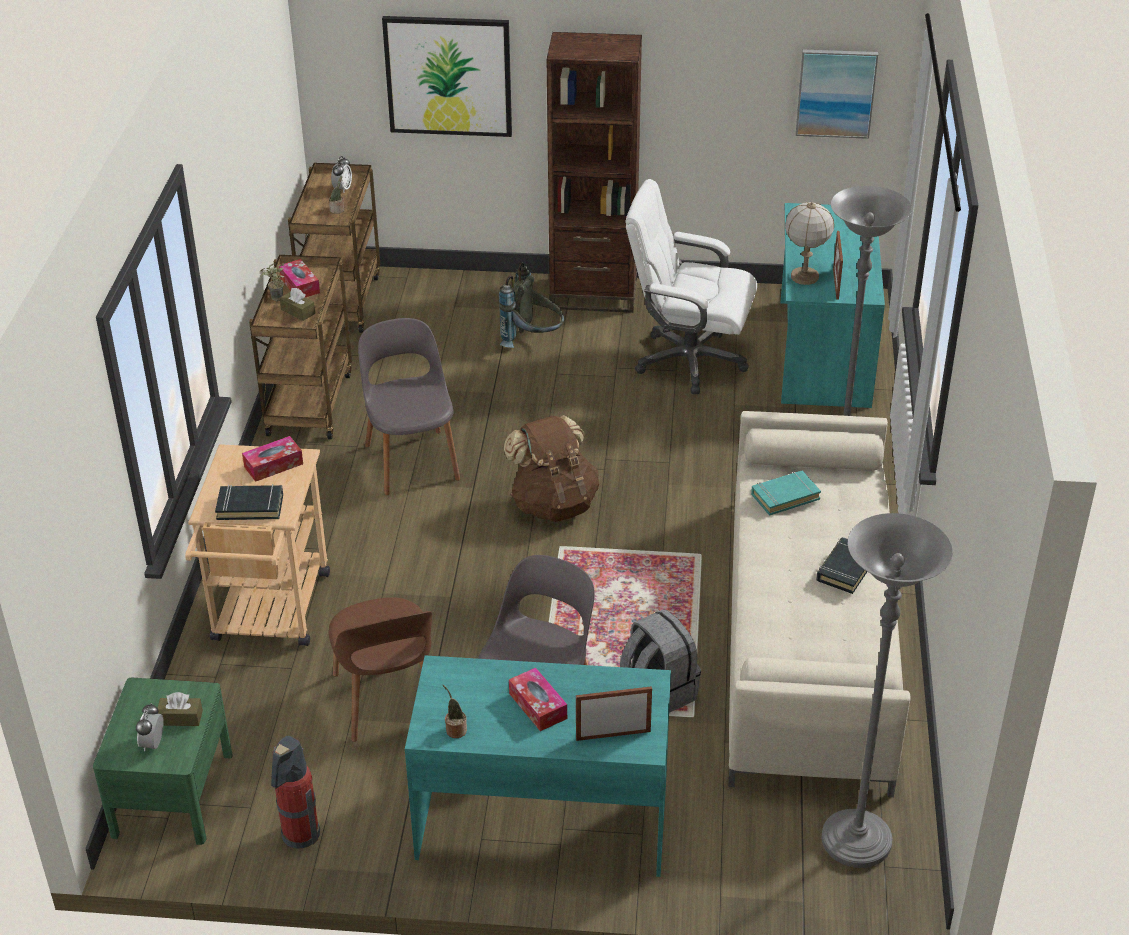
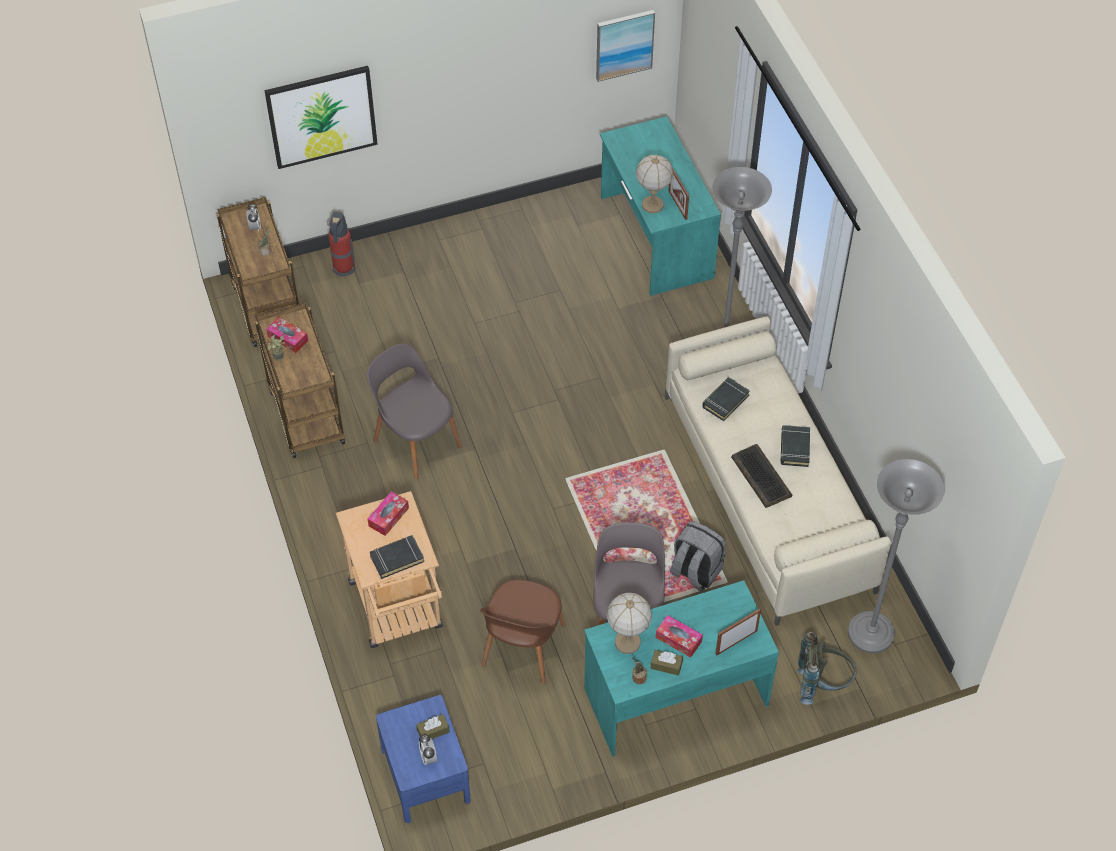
camera: 25 degrees left, 15 degrees up
(172, 794) = (425, 775): green nightstand -> blue nightstand
(298, 311) = (303, 365): brown tissue box -> brown tissue box (666, 665)
(299, 835) = (528, 770): fire extinguisher -> fire extinguisher (343, 269)
(387, 700) = (522, 647): brown chair -> brown chair turned 60 degrees clockwise
(469, 687) = (628, 642): none -> table lamp
(533, 341) = (439, 298): grey backpack -> grey backpack (822, 683)
(553, 504) = (540, 443): brown backpack -> none
(593, 295) = (459, 236): brown bookcase -> none
(688, 361) = (564, 278): white office chair -> none
(783, 587) = (762, 477): none -> keyboard
(785, 496) = (725, 401): turquoise book -> black book

